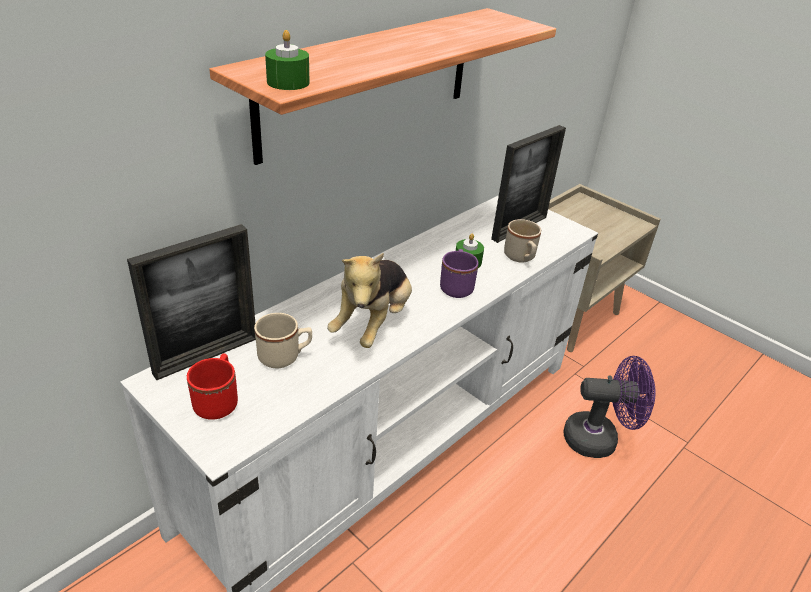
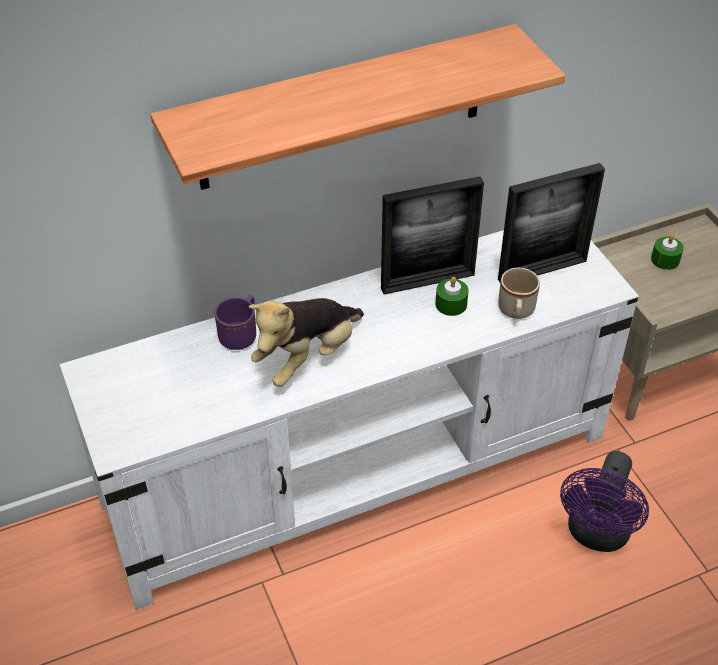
camera: 25 degrees right, 10 degrees up
(206, 356) = (139, 356): picture frame -> picture frame (427, 281)
(218, 400) = (131, 404): red mug -> none
(285, 357) = (207, 374): beige mug -> none
(288, 82) = (206, 145): green candle -> green candle (665, 260)
(456, 286) = (419, 333): purple mug -> purple mug (241, 334)
(599, 439) = (596, 535): purple fan -> purple fan turned 90 degrees clockwise

